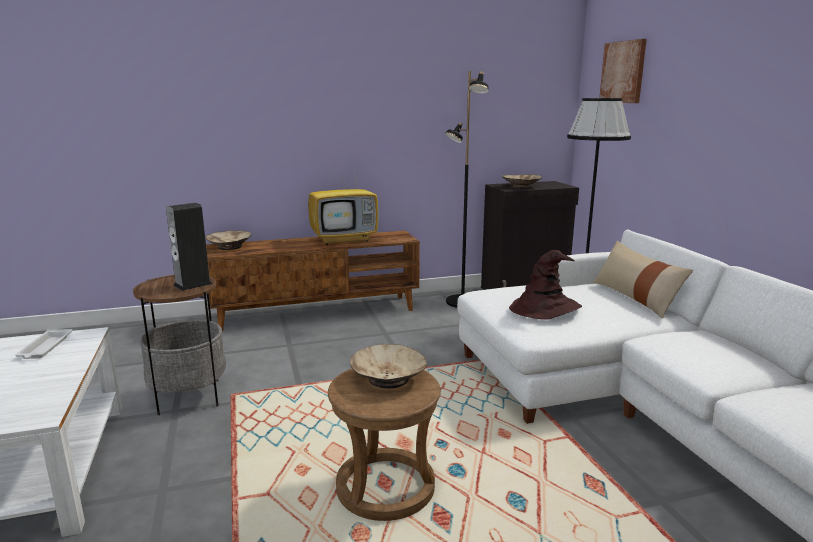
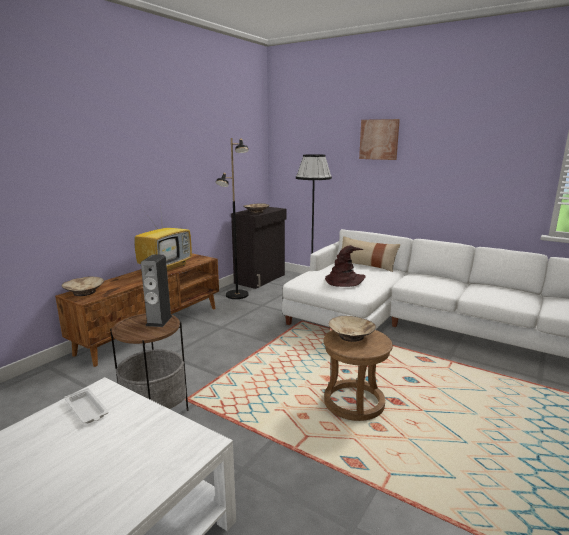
camera: 40 degrees left, 0 degrees up
(623, 72) = (305, 138): picture -> picture (379, 139)

